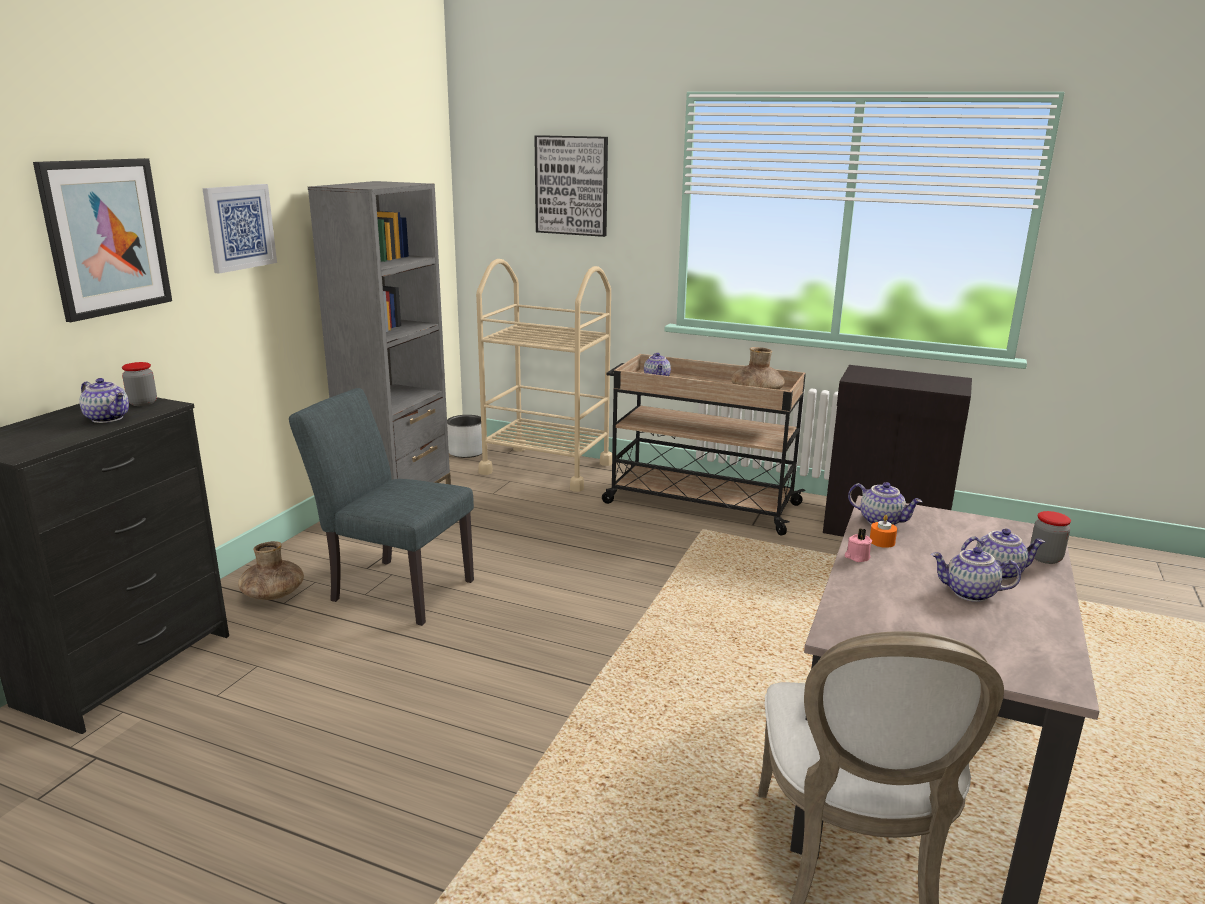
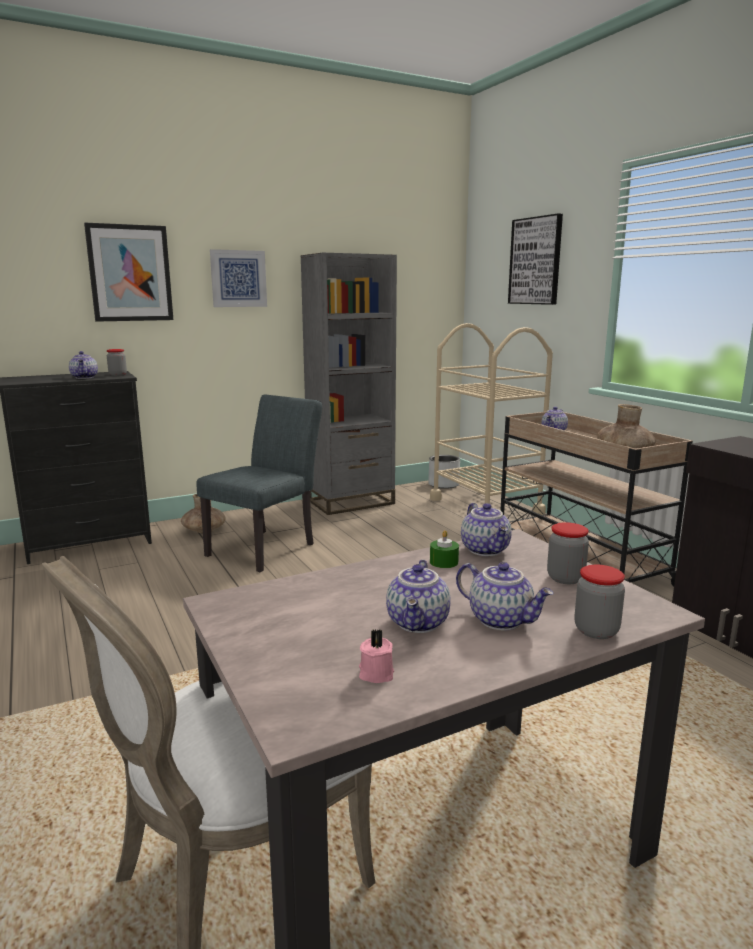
camera: 40 degrees right, 5 degrees down
(393, 588) = (267, 547): grey chair -> grey chair turned 60 degrees clockwise
(857, 557) = (388, 564): pink candle -> pink candle (375, 673)
(882, 541) = (444, 562): orange candle -> green candle
(963, 527) = (565, 578): none -> jar
(970, 593) = (419, 623): teapot -> teapot turned 135 degrees counterclockwise

